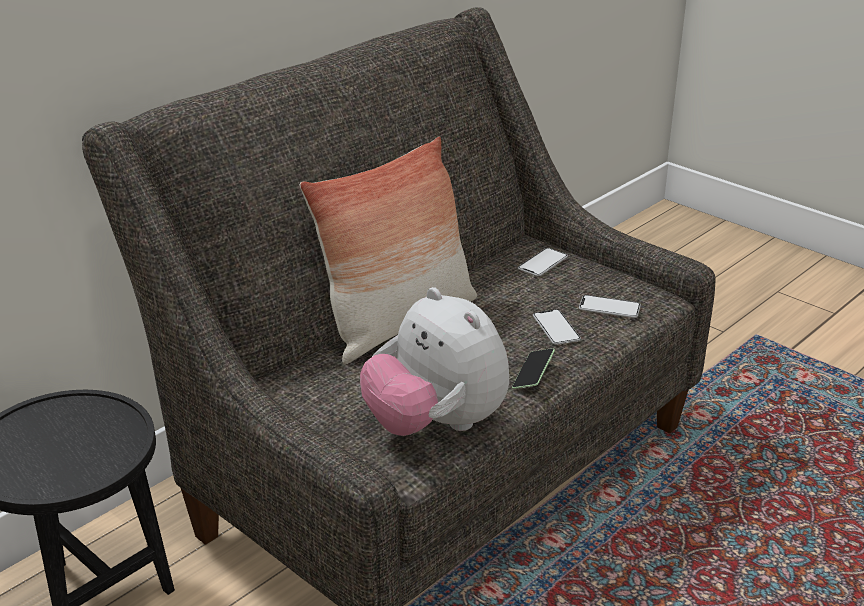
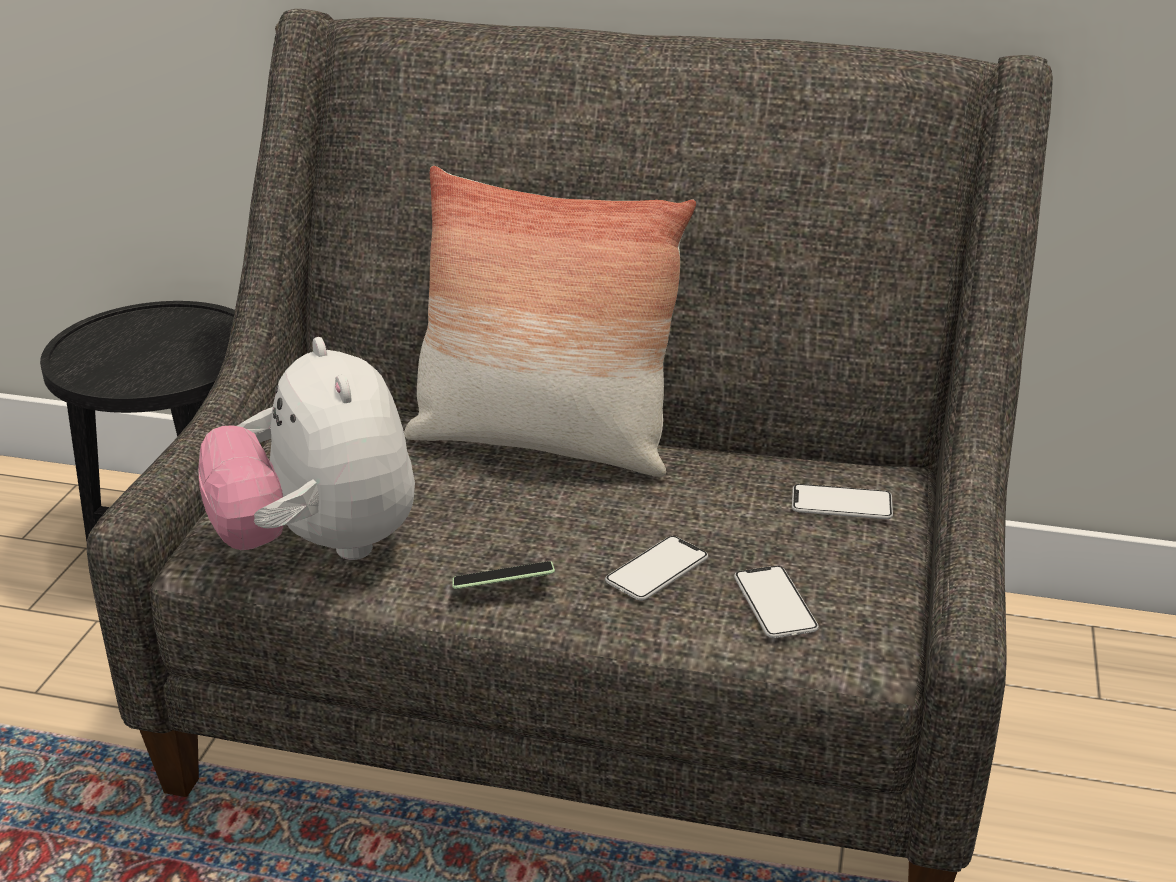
camera: 60 degrees right, 0 degrees up
(435, 424) = (319, 545): plush toy -> plush toy turned 45 degrees counterclockwise

